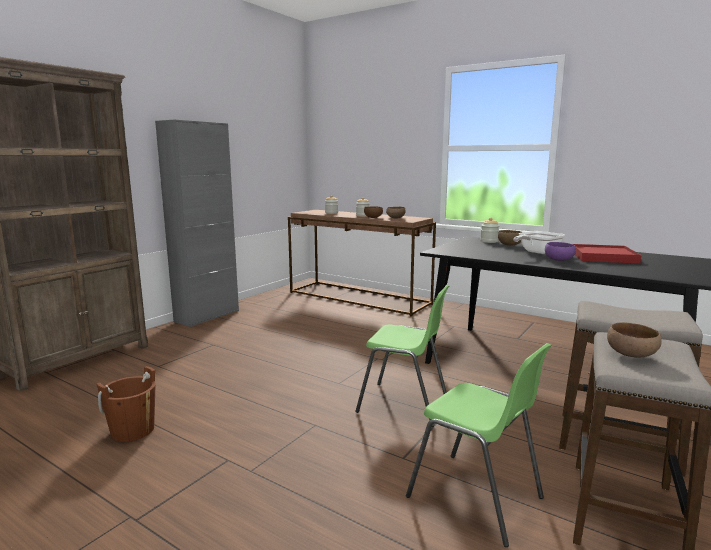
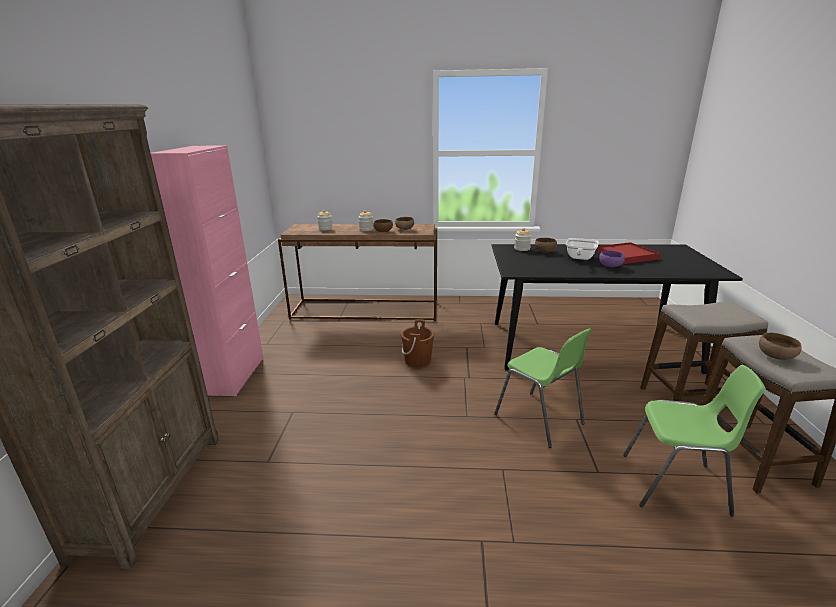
camera: 30 degrees left, 10 degrees up
(133, 430) = (351, 554): brown bucket -> brown bucket (418, 360)
(207, 316) = (235, 375): grey cabinet -> pink cabinet
(404, 404) = (539, 419): green chair -> green chair turned 60 degrees clockwise

